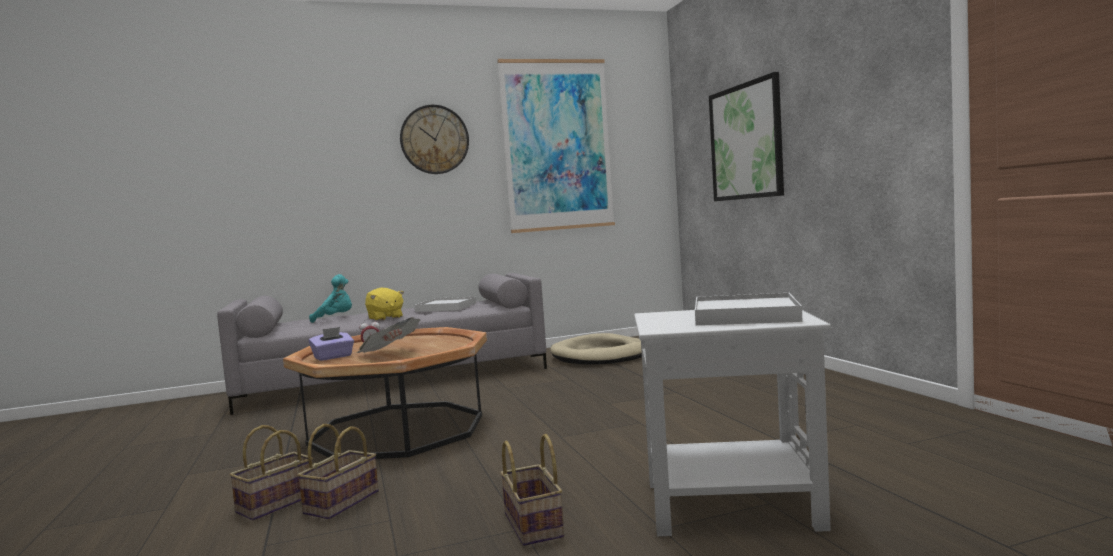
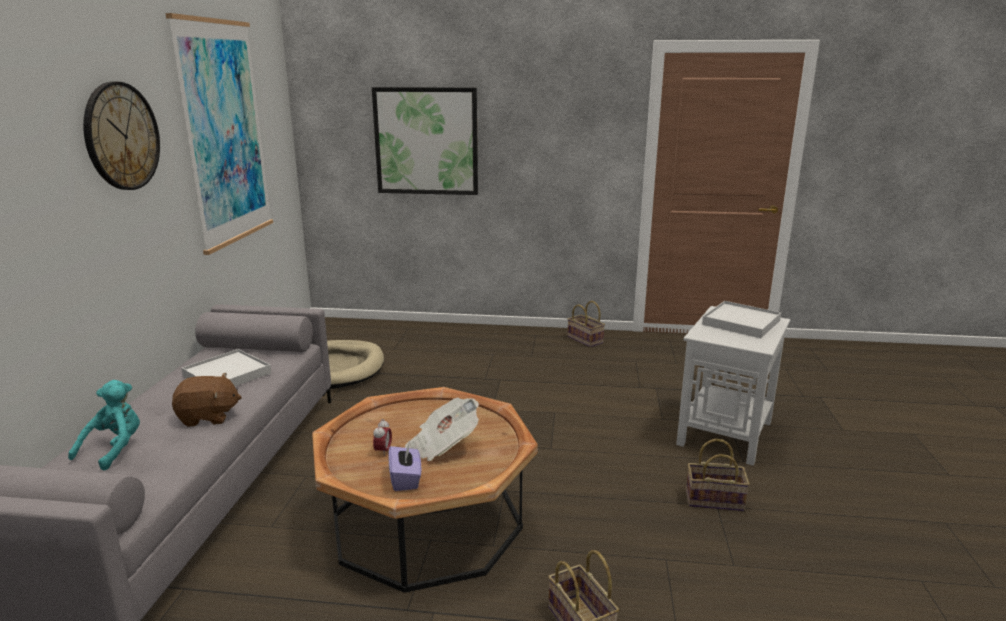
camera: 65 degrees left, 15 degrees up
(341, 503) = (612, 582): basket -> basket (586, 340)
(385, 318) = (208, 417): yellow plush toy -> brown plush toy

